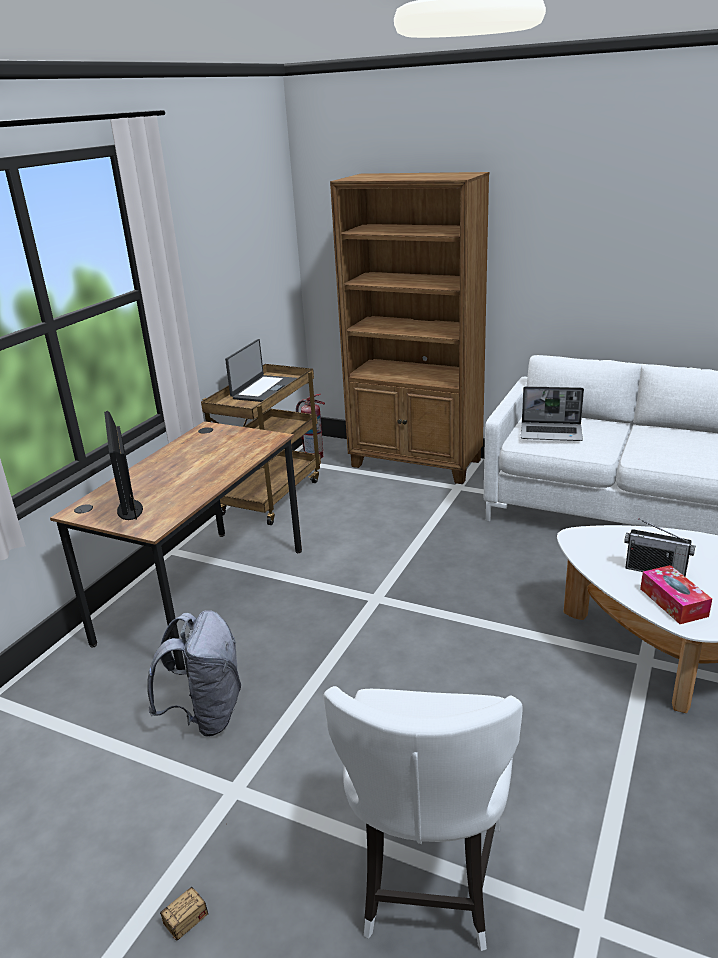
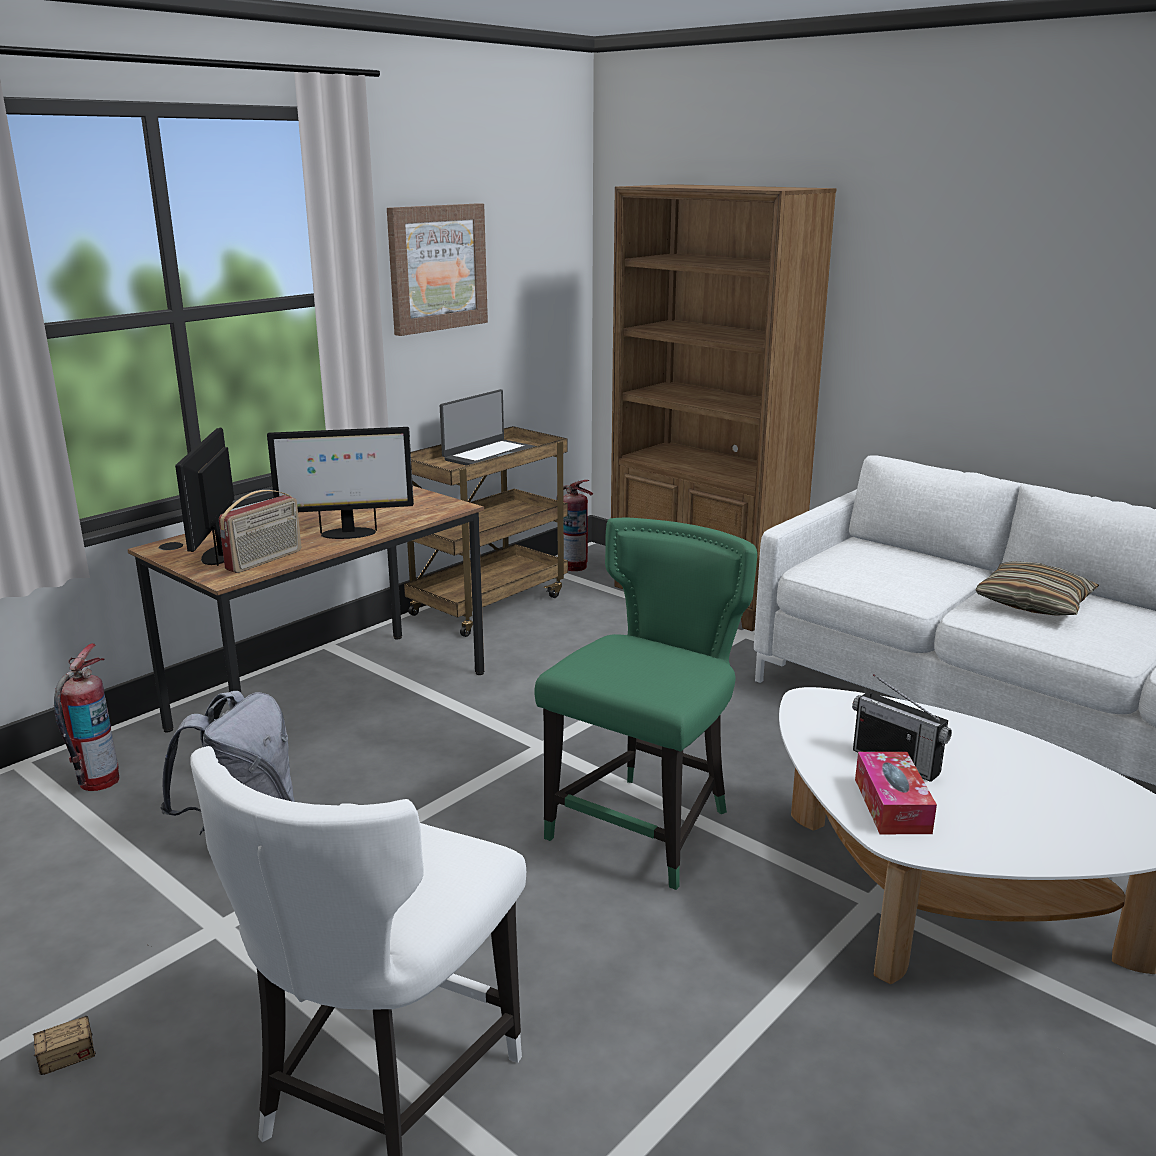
camera: 15 degrees right, 5 degrees down
(64, 699) = (98, 781): none -> fire extinguisher
(170, 508) = (265, 560): none -> radio
(208, 255) = (437, 268): none -> picture
(213, 474) = (347, 534): none -> monitor
(479, 642) = (646, 826): none -> green chair
(552, 433) = (863, 565): laptop -> none
(670, 443) = (1034, 603): none -> pillow

